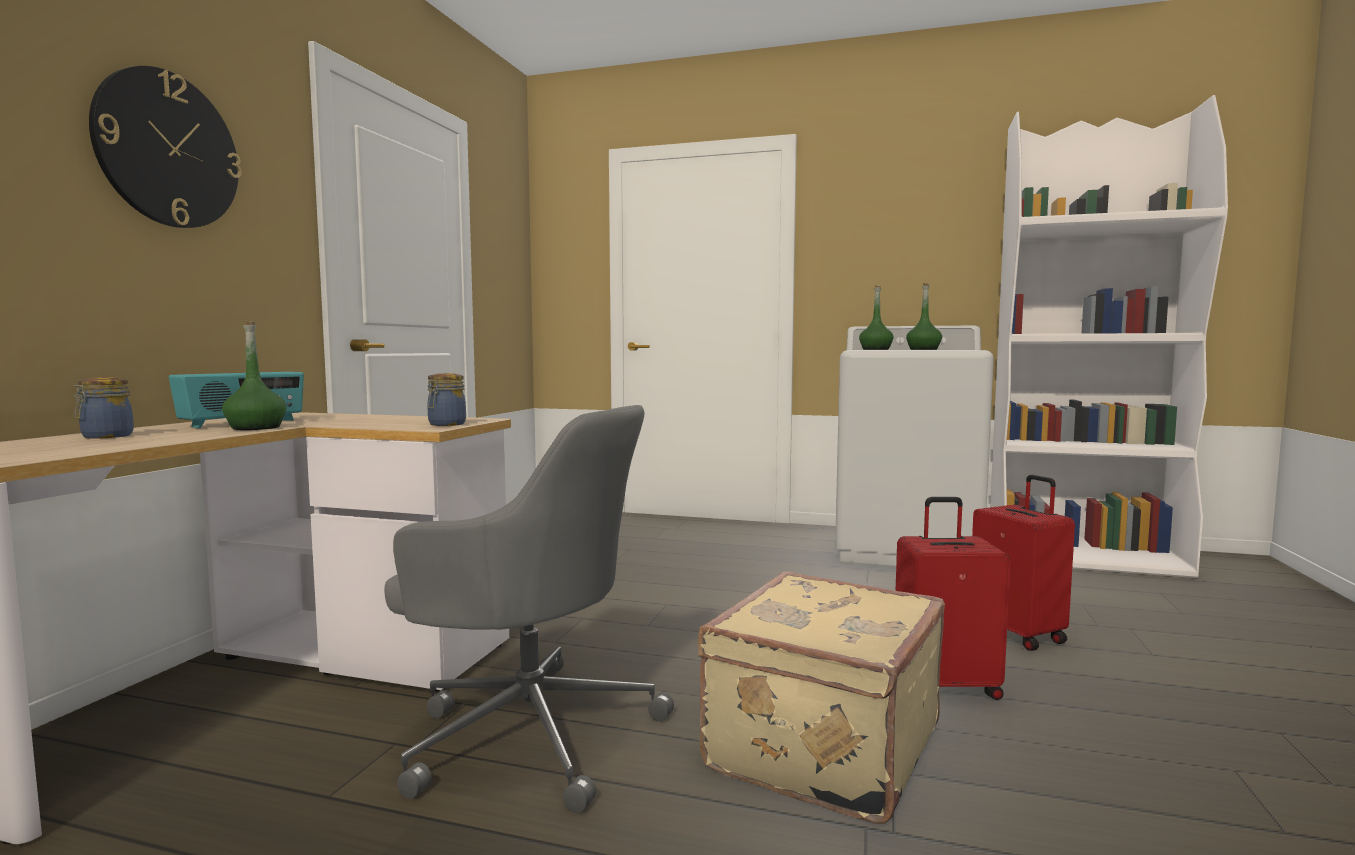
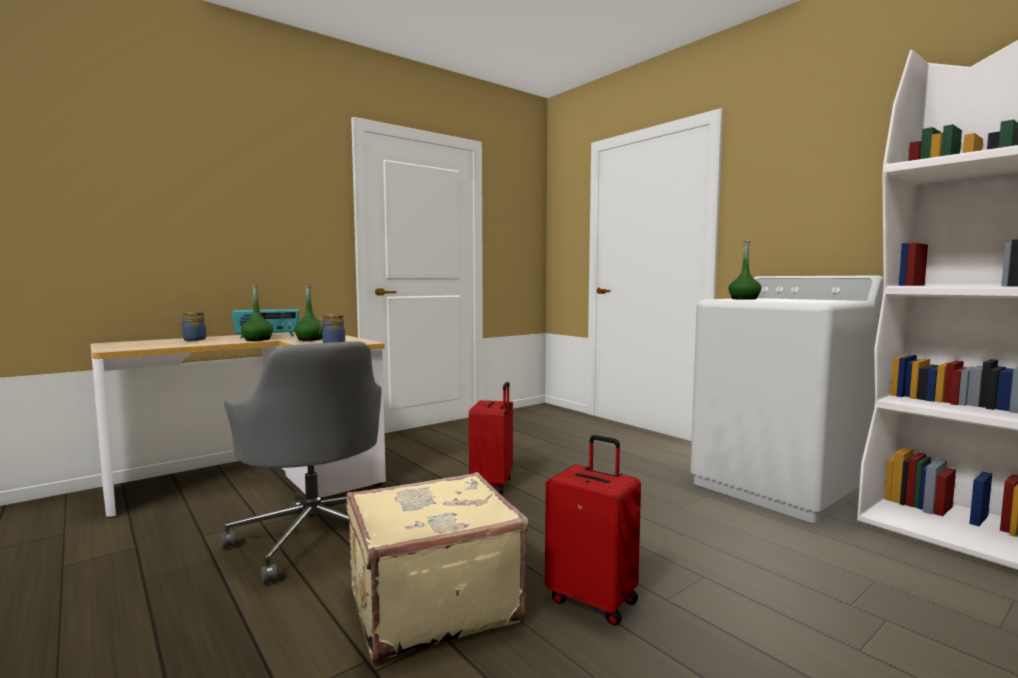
camera: 35 degrees right, 0 degrees up
(168, 150) = (255, 194): wall clock -> none
(923, 349) = (782, 300): green bottle -> green bottle (310, 339)
(1019, 634) = (743, 585): red suitcase -> red suitcase (493, 485)

